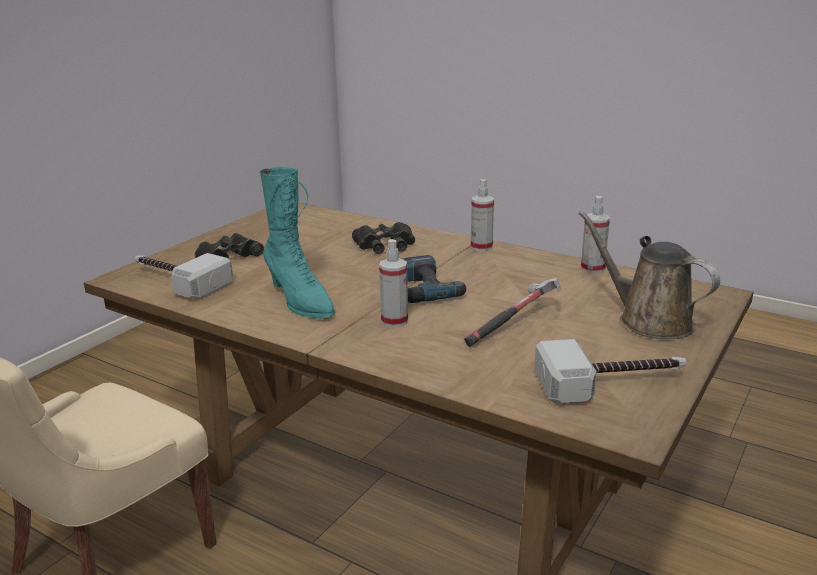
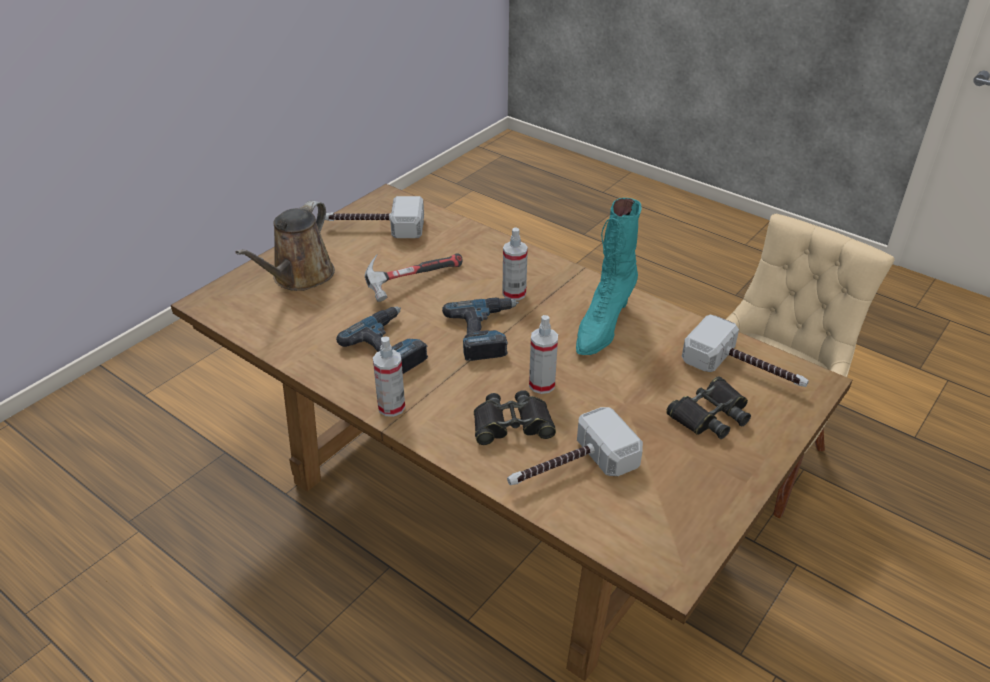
camera: 175 degrees left, 15 degrees up
(300, 301) = (602, 326): turquoise boot -> turquoise boot turned 120 degrees counterclockwise
(343, 231) = (568, 468): none -> hammer
(504, 276) = (391, 346): none -> power drill
(592, 268) = (290, 351): spray bottle -> spray bottle (542, 384)
(648, 320) = (299, 277): brown watering can -> brown watering can turned 60 degrees clockwise

